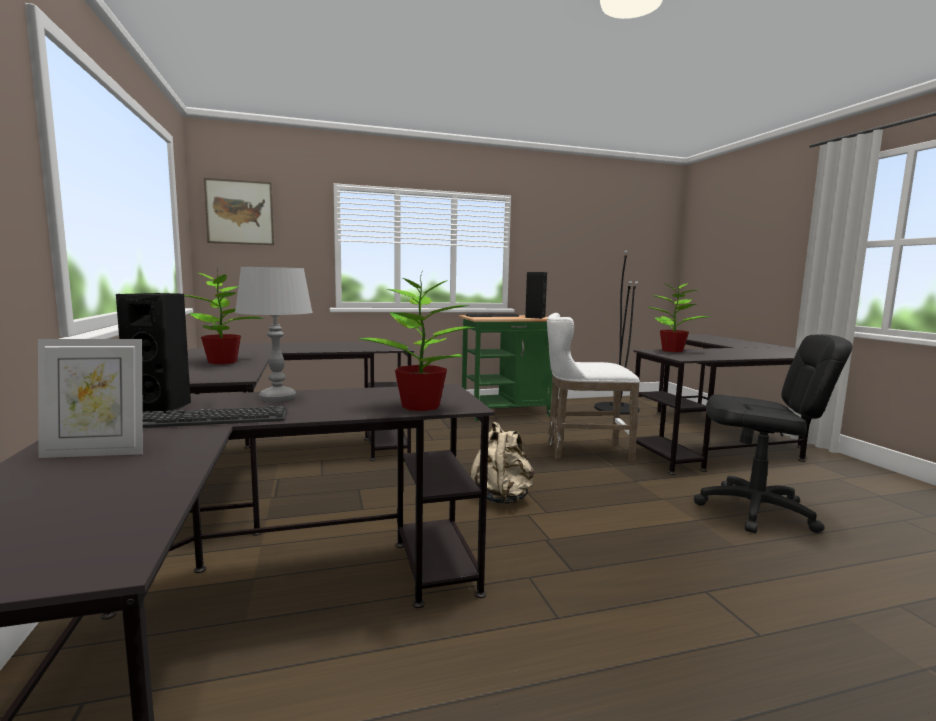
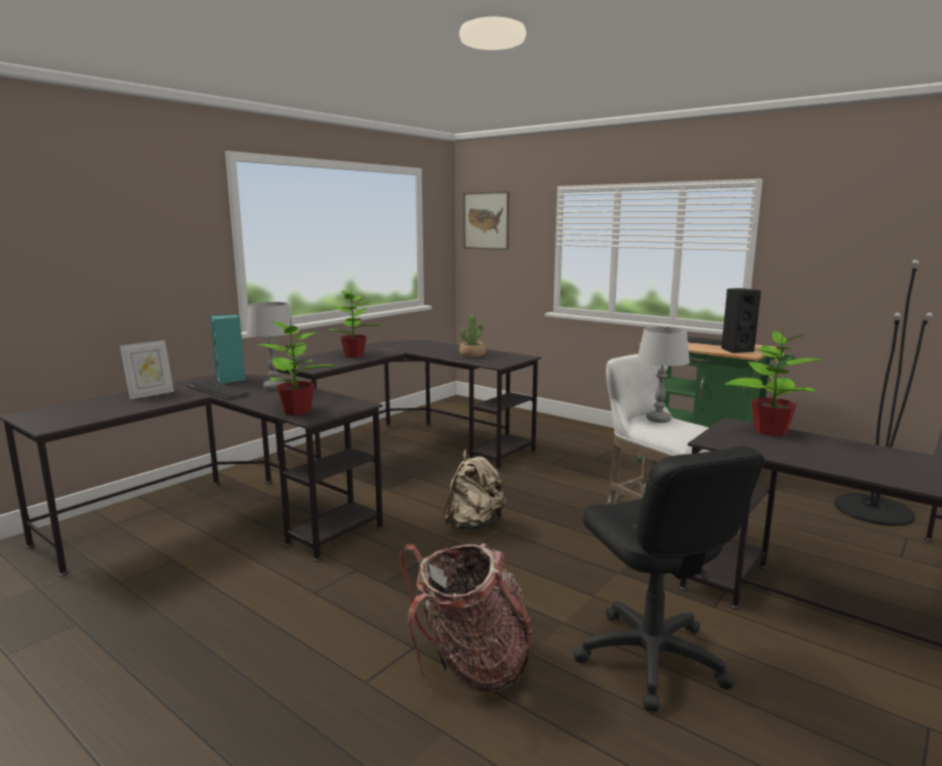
camera: 55 degrees right, 5 degrees up
(96, 452) = (150, 394): picture frame -> picture frame turned 90 degrees counterclockwise
(163, 407) = (230, 379): black speaker -> turquoise speaker
(344, 346) = (472, 354): none -> potted plant
(585, 363) = (658, 419): none -> grey table lamp
(747, 574) = (470, 666): none -> backpack

